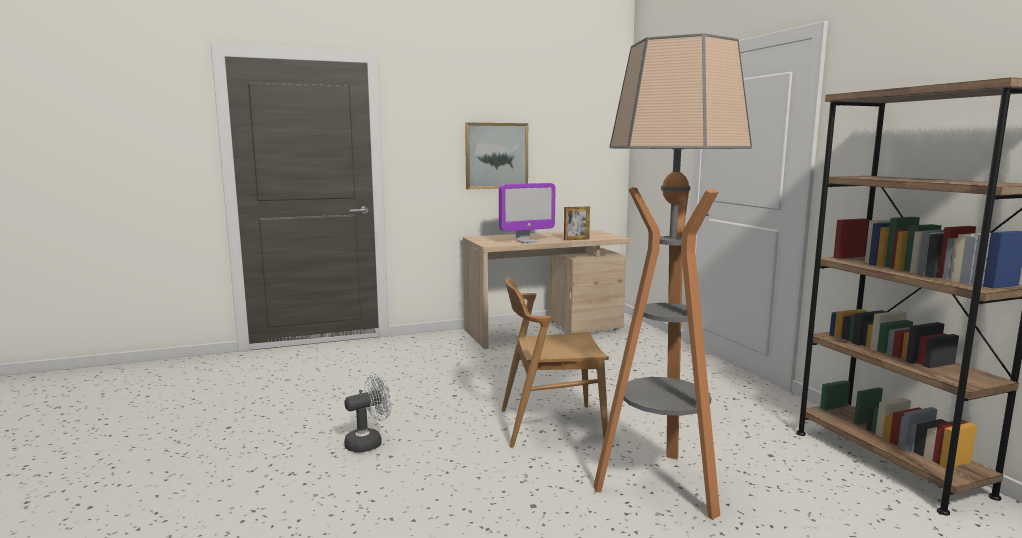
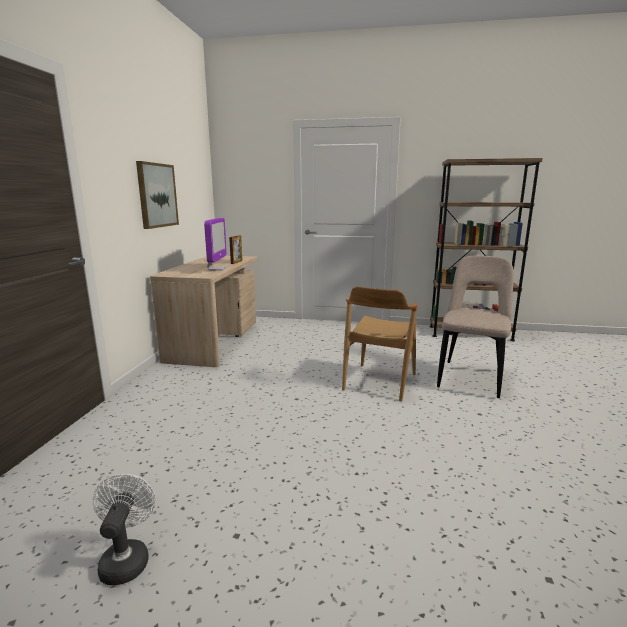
camera: 60 degrees left, 5 degrees up
(369, 442) = (351, 452): white fan -> white fan (126, 558)
(660, 486) = (471, 377): floor lamp -> beige chair

